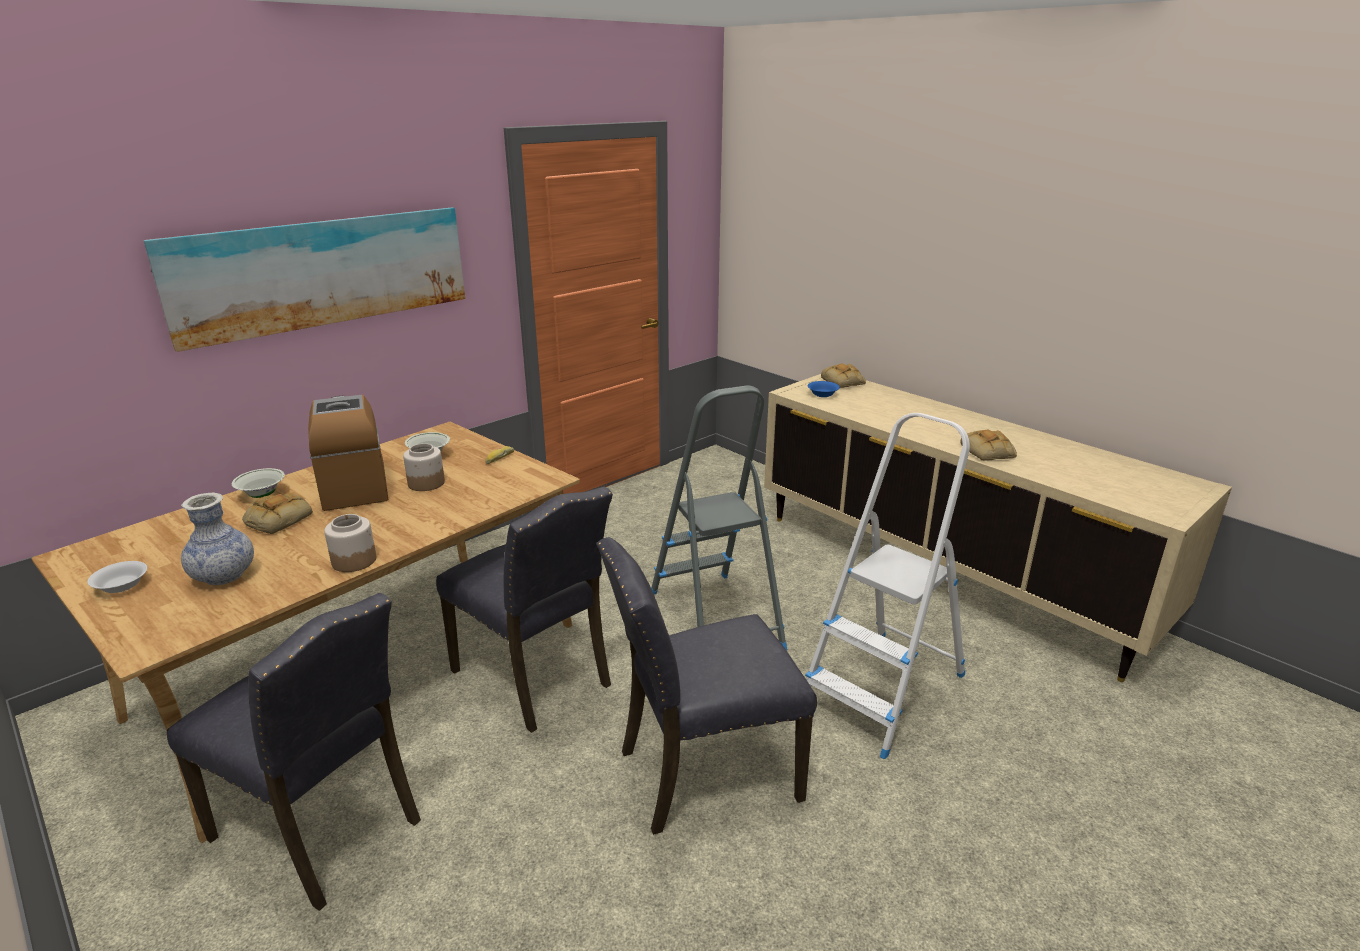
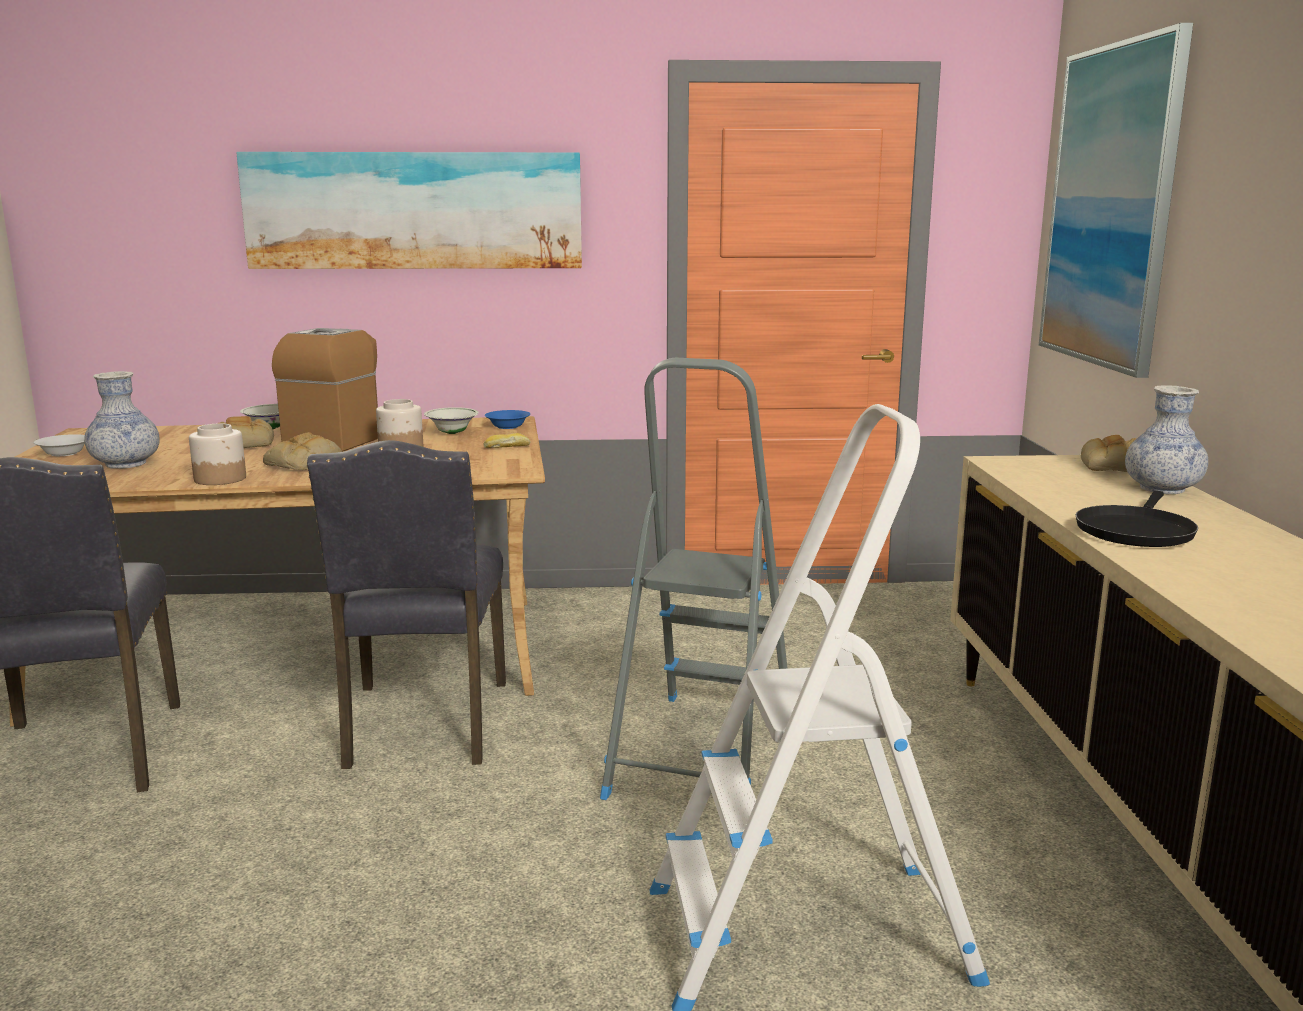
camera: 40 degrees right, 10 degrees down
(703, 773) = (433, 894): grey chair -> none
(795, 223) = (1110, 207): none -> picture
(823, 394) = (1045, 472): blue bowl -> blue bowl (508, 427)
(885, 393) = (1162, 489): none -> vase
(921, 428) = (1135, 531): none -> black frying pan
(988, 452) = (1202, 580): bread -> bread (304, 463)

